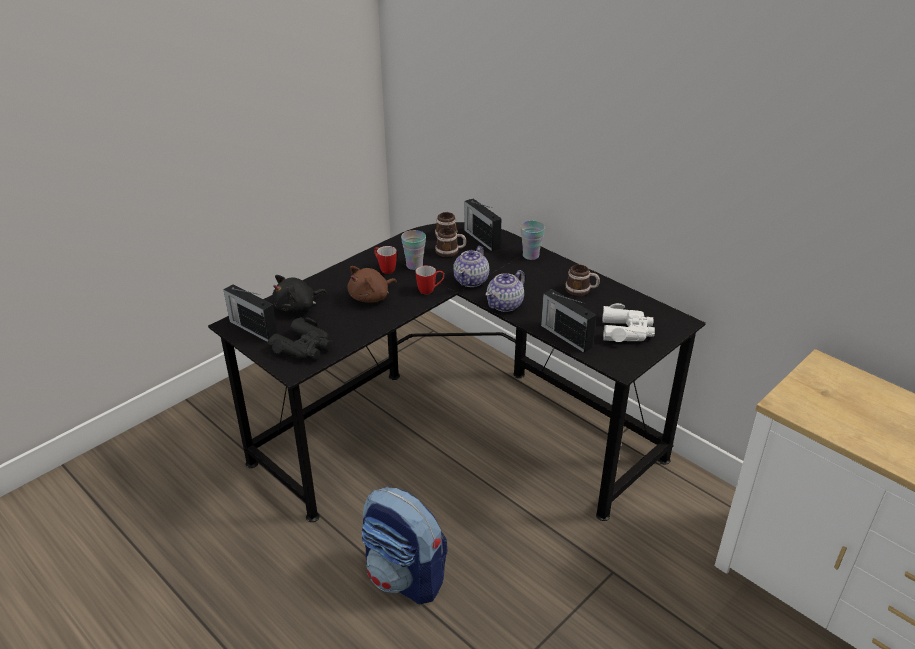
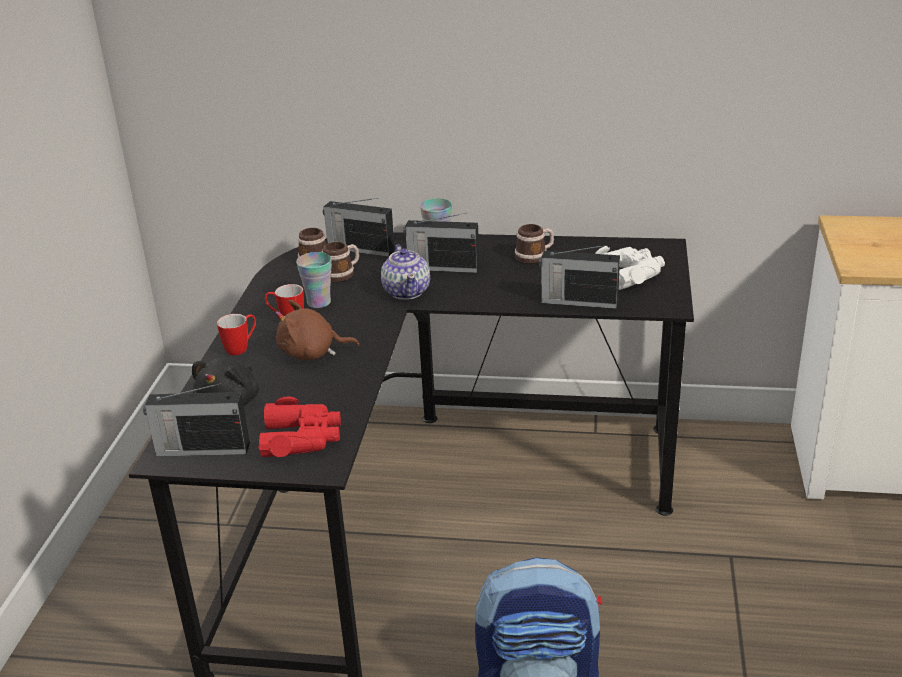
camera: 35 degrees left, 5 degrees down
(304, 347) = (301, 438): black binoculars -> red binoculars
(371, 297) = (312, 353): brown plush toy -> brown plush toy turned 75 degrees clockwise
(430, 290) = (373, 319): mug -> mug (241, 348)
(505, 304) = (476, 299): teapot -> none
(513, 273) = (442, 267): none -> radio

